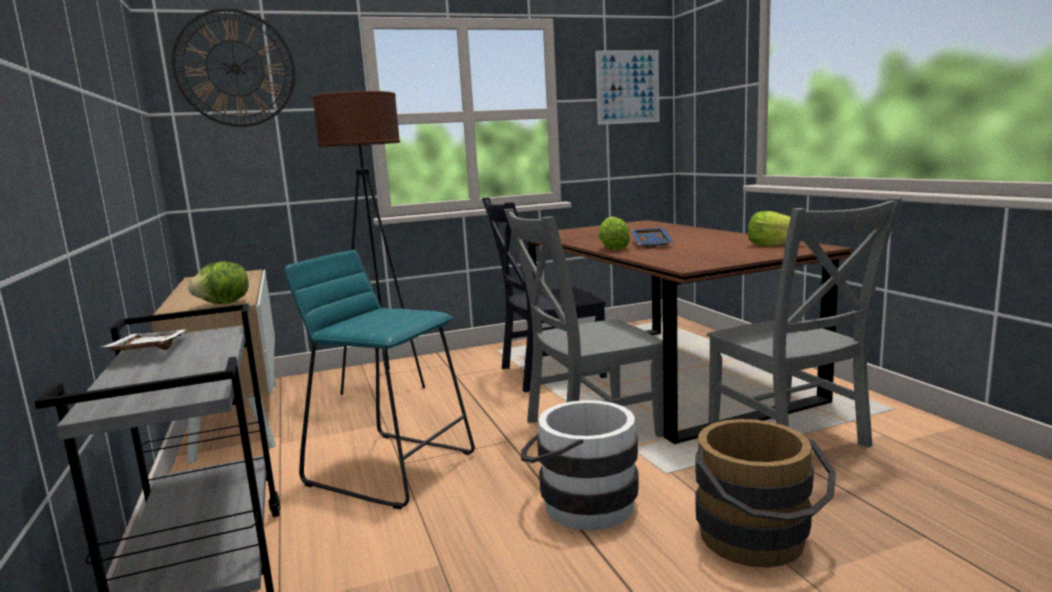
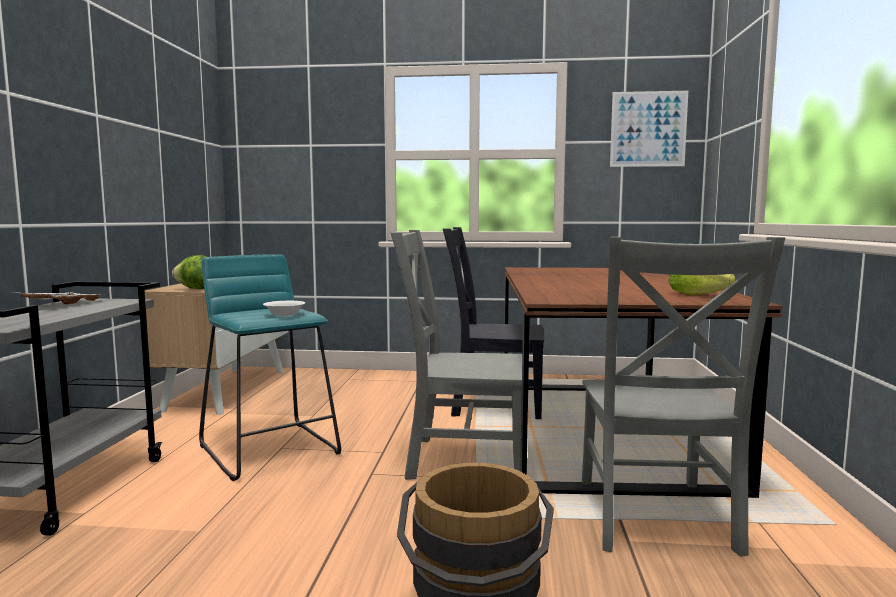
camera: 25 degrees right, 5 degrees down
(235, 68) = (283, 111): wall clock -> none
(385, 384) = (355, 386): brown floor lamp -> none
(409, 318) = (284, 314): none -> white bowl
(580, 504) = (365, 519): white bucket -> none
(613, 248) = (535, 282): lettuce -> none
(652, 244) = (582, 283): blue tray -> none

